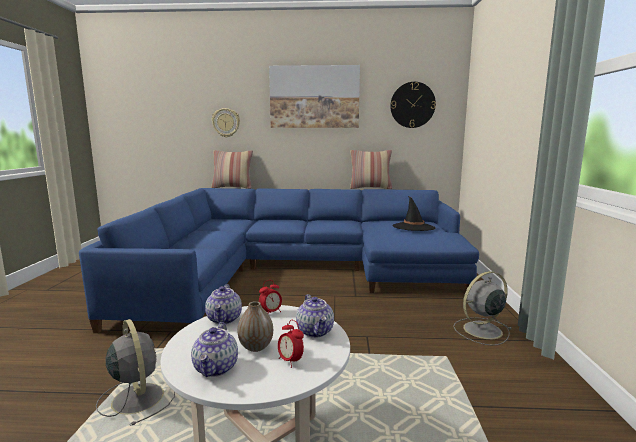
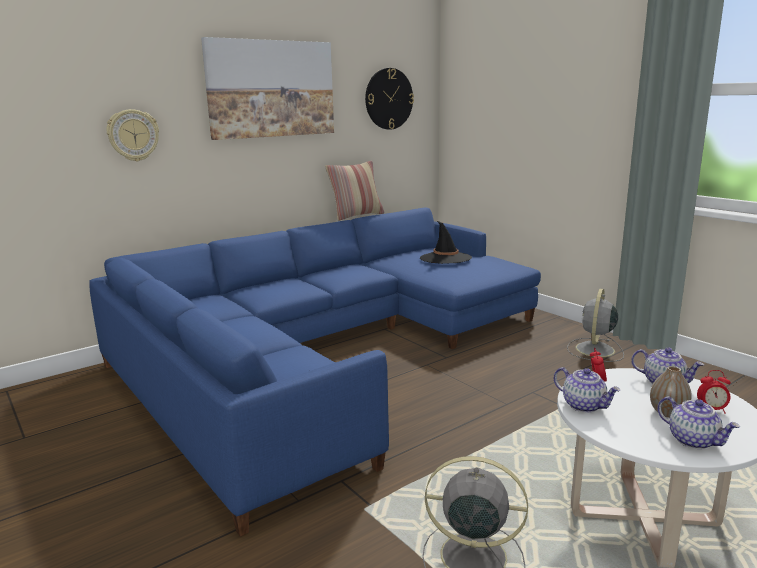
camera: 40 degrees left, 5 degrees up
(232, 187) = (162, 247): pillow -> none

